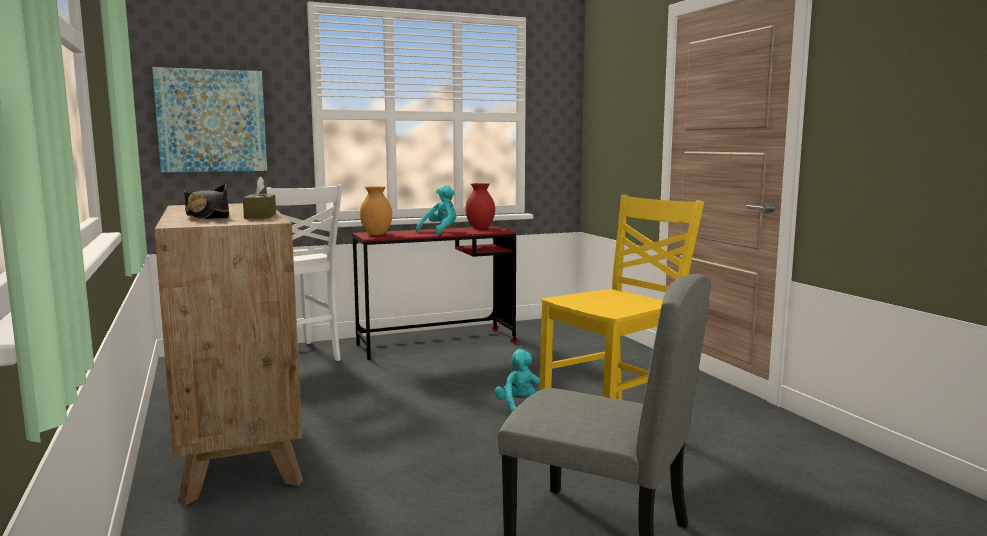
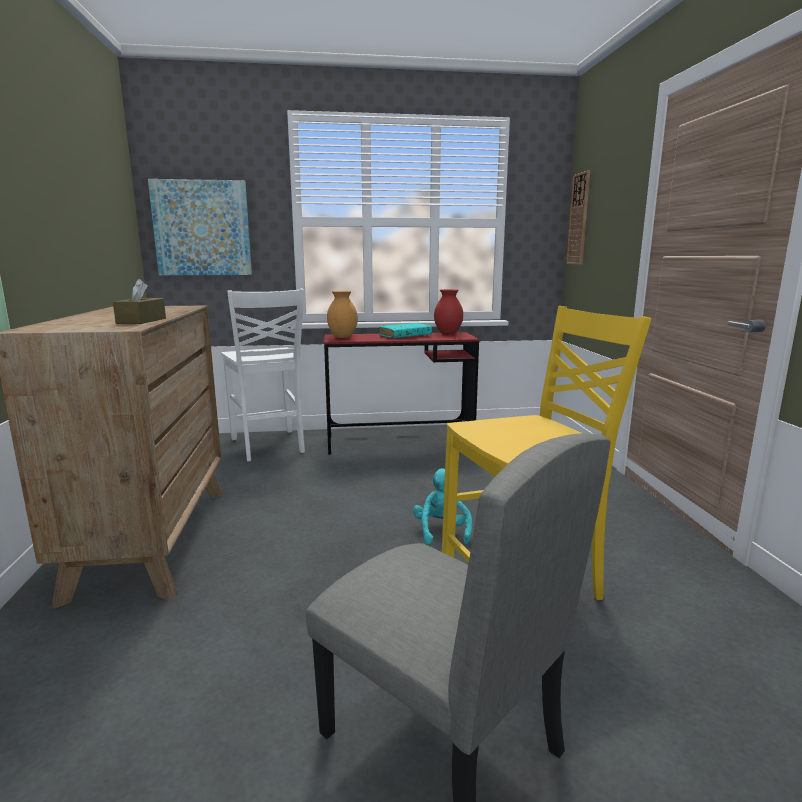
camera: 15 degrees right, 5 degrees up
(207, 217) = (91, 321): black hat -> none
(440, 231) = (405, 336): turquoise plush toy -> turquoise book
(595, 115) = (579, 219): none -> wall clock

